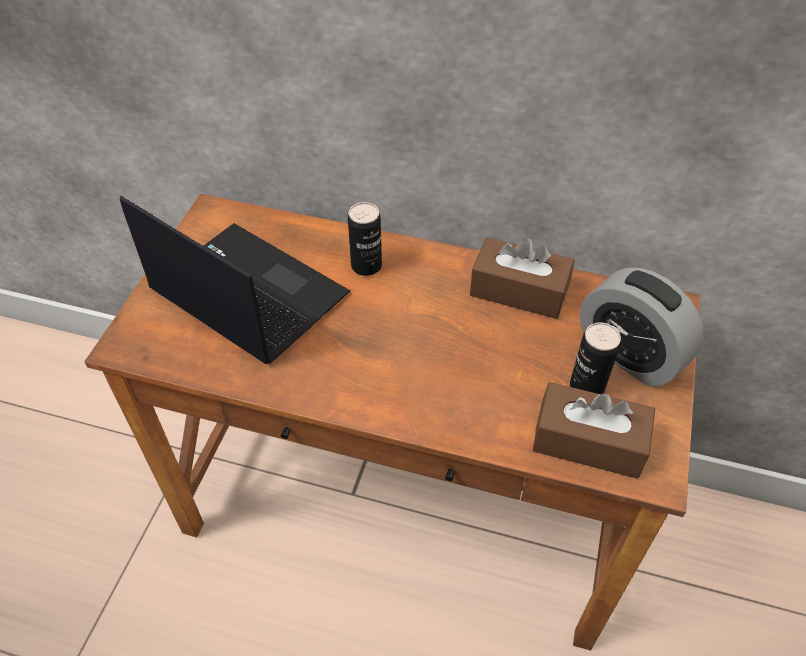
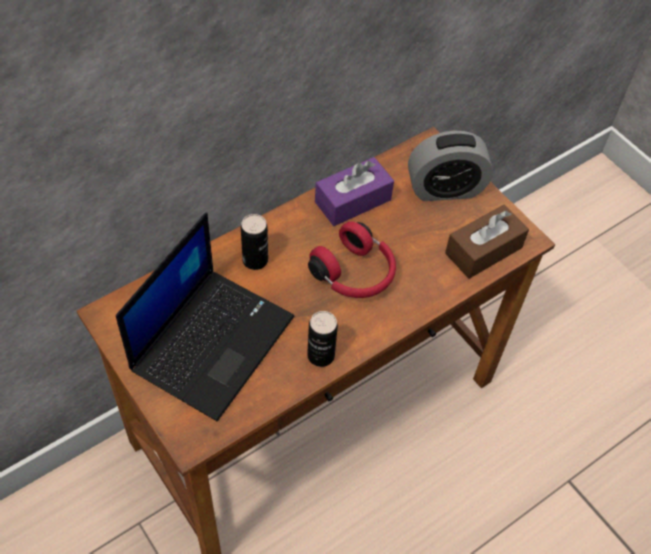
camera: 55 degrees left, 5 degrees up
(246, 293) = (212, 341): laptop -> laptop turned 135 degrees clockwise
(429, 348) = (355, 274): none -> red headphones
(519, 291) = (353, 201): brown tissue box -> purple tissue box
(587, 387) = (449, 223): can -> can (321, 355)

